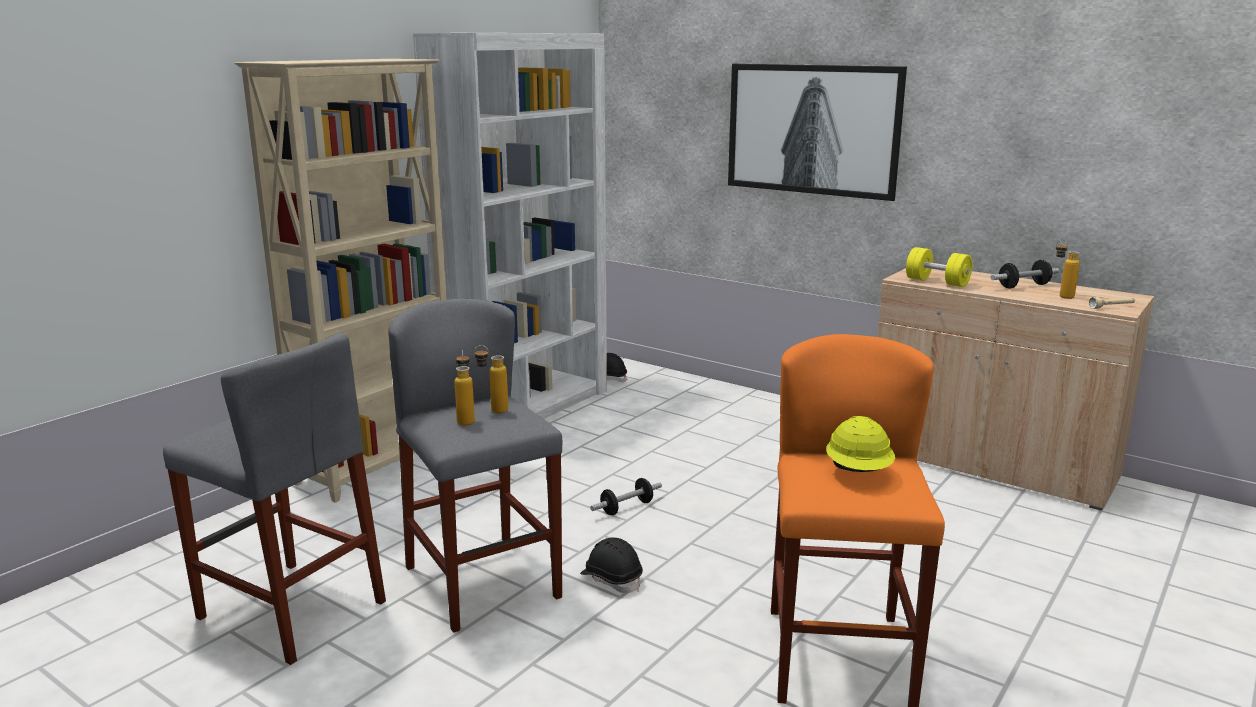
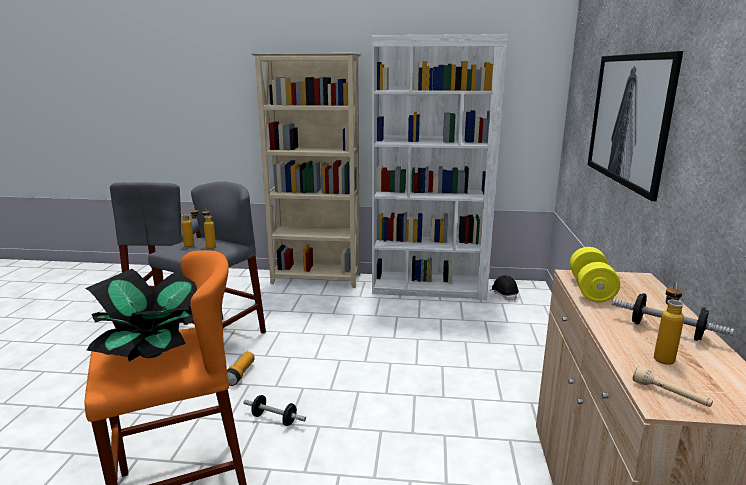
camera: 60 degrees right, 0 degrees up
(611, 579) = (240, 374): black hard hat -> flashlight
(626, 508) = (330, 353): dumbbell -> dumbbell (274, 419)
(859, 472) = (153, 352): yellow hard hat -> potted plant

